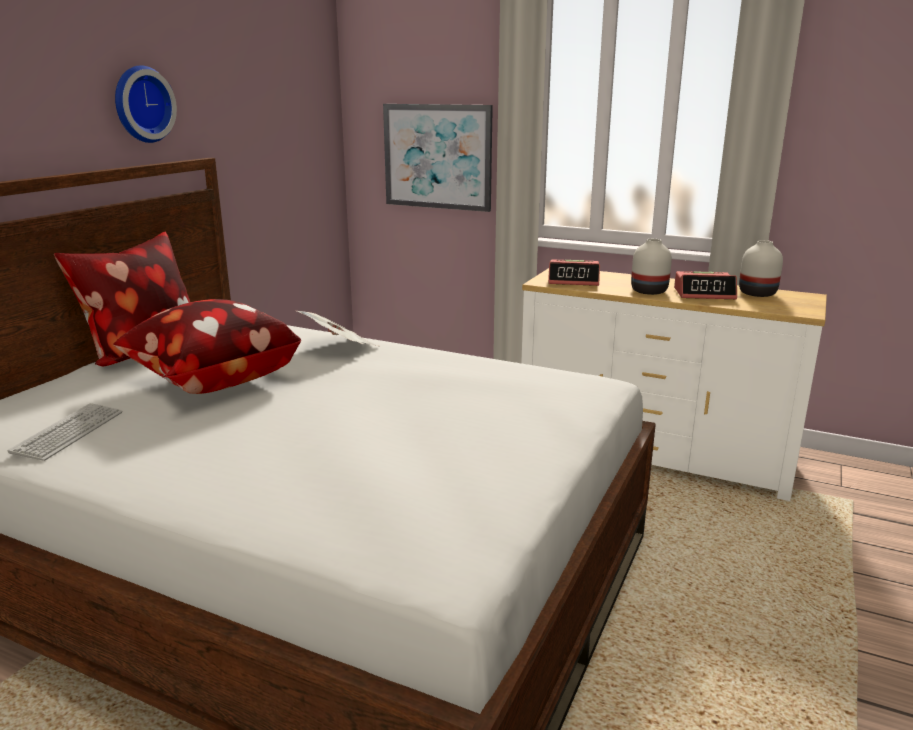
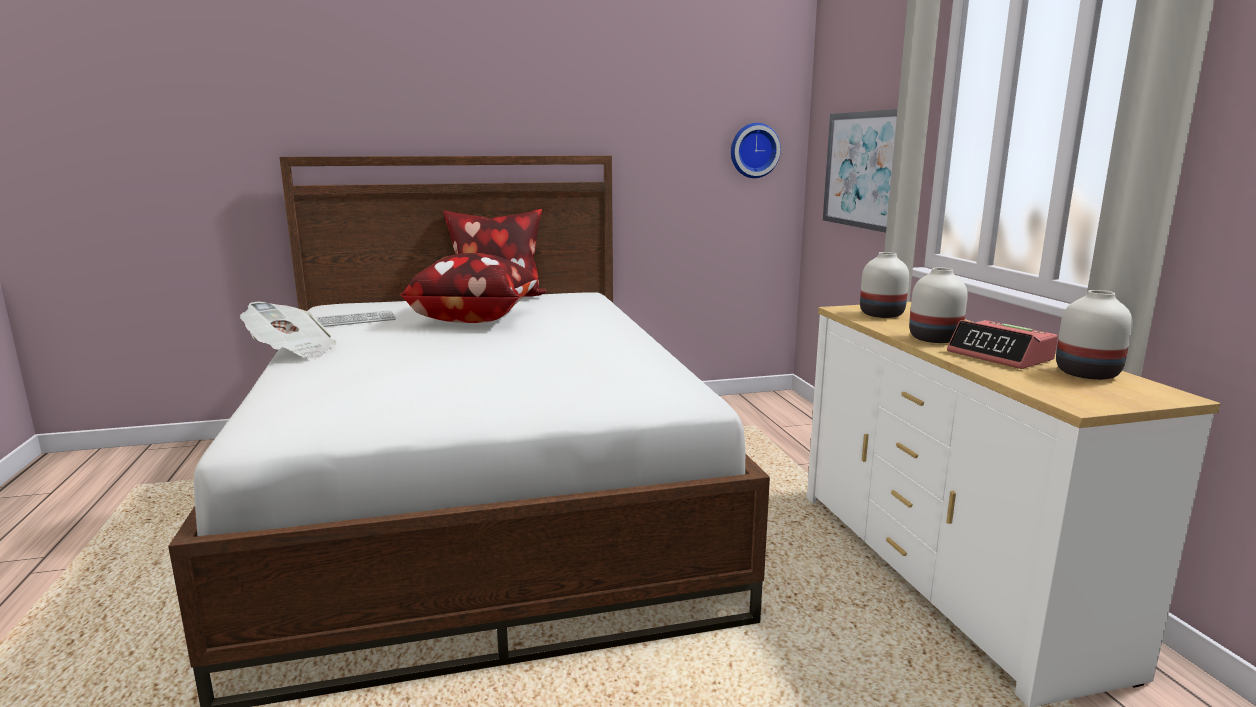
camera: 50 degrees right, 5 degrees down
(141, 104) = (551, 109): wall clock -> wall clock (753, 150)
(340, 348) = (593, 323): newspaper -> newspaper (292, 352)
(573, 280) = (883, 314): alarm clock -> white vase

